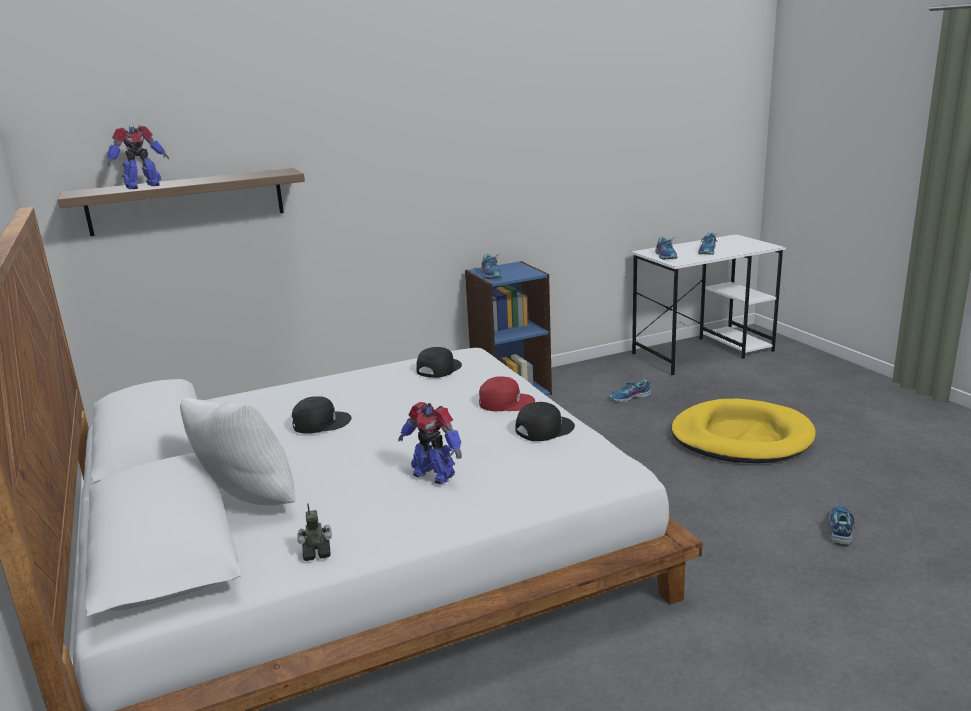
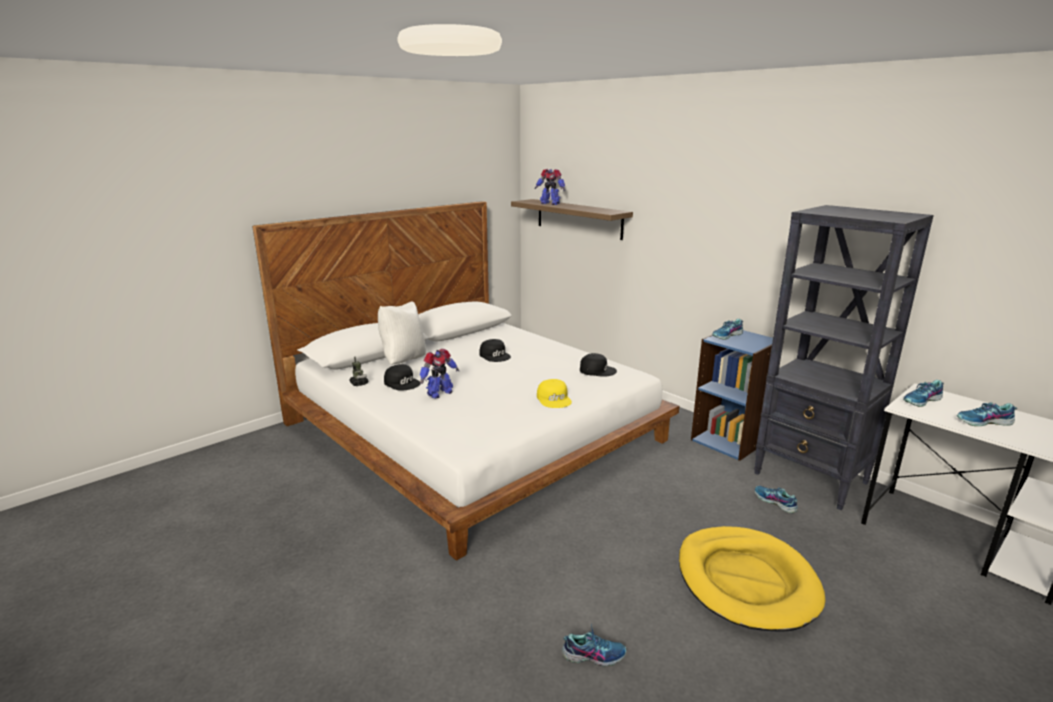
camera: 70 degrees right, 0 degrees up
(434, 474) = (439, 393): toy robot -> toy robot turned 150 degrees counterclockwise
(505, 402) = (554, 399): red cap -> yellow cap
(544, 428) = (516, 416): black cap -> black cap (402, 383)
(599, 374) = (811, 478): none -> black bookcase

